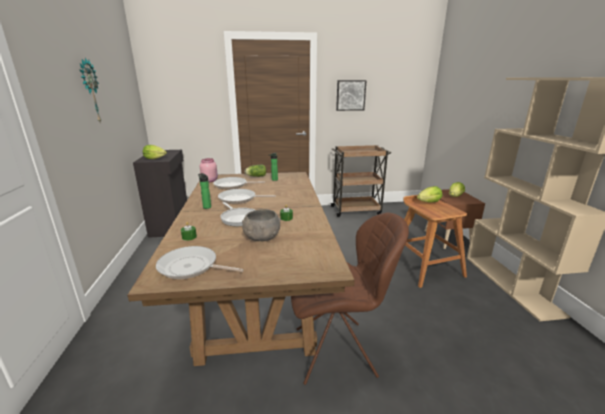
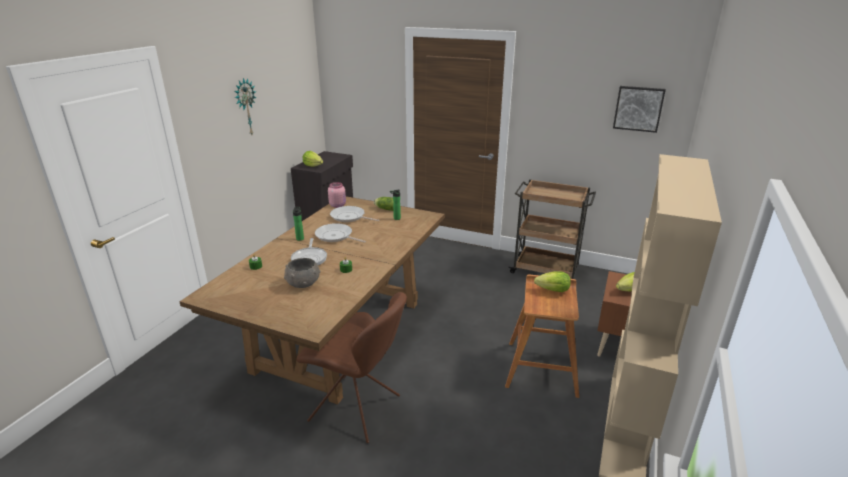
camera: 30 degrees right, 5 degrees up
(191, 267) = (230, 293): frying pan -> none
(350, 95) = (557, 115): picture -> picture (638, 108)

